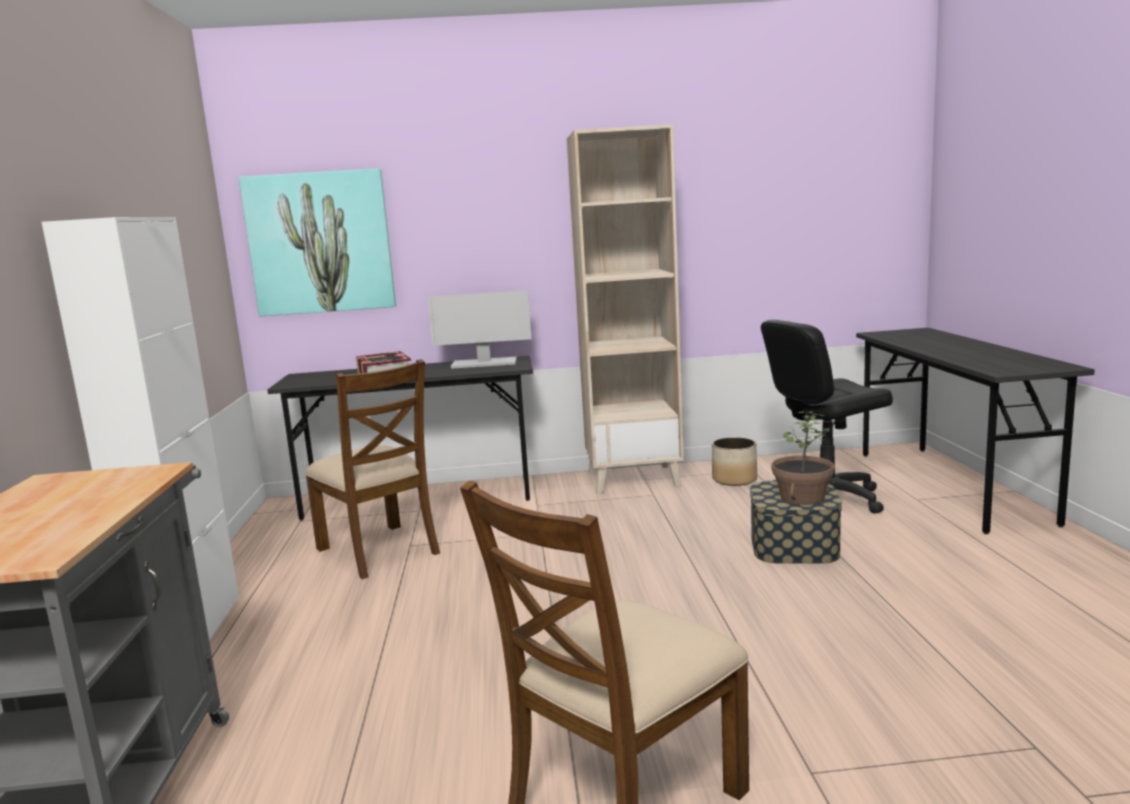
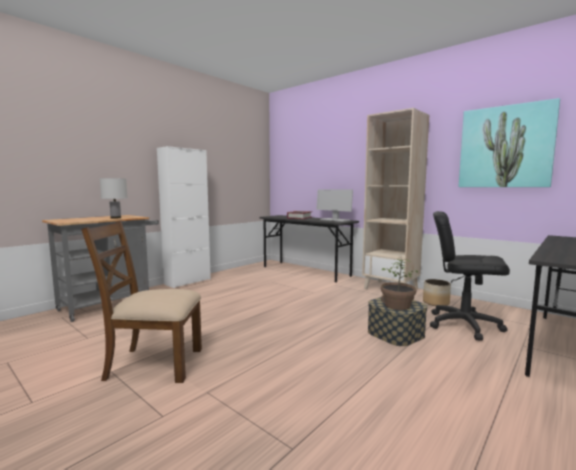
camera: 45 degrees right, 5 degrees down
(106, 493) = (116, 218): none -> white table lamp
(320, 243) = (294, 167): picture -> picture (505, 147)
(379, 551) = (262, 280): brown chair -> none

